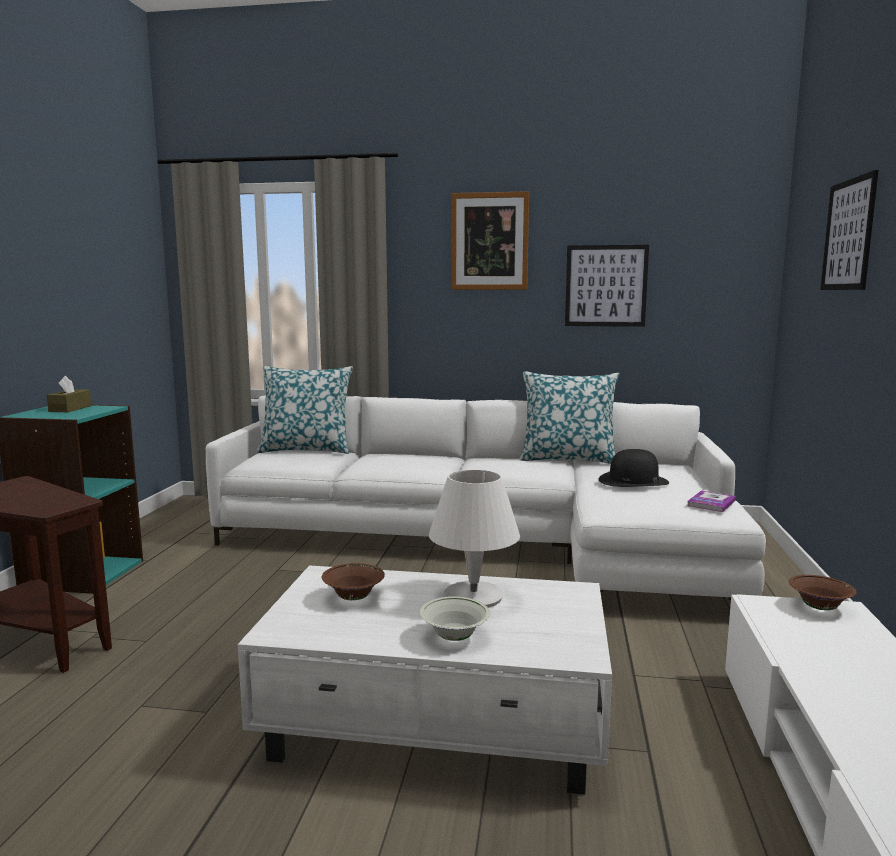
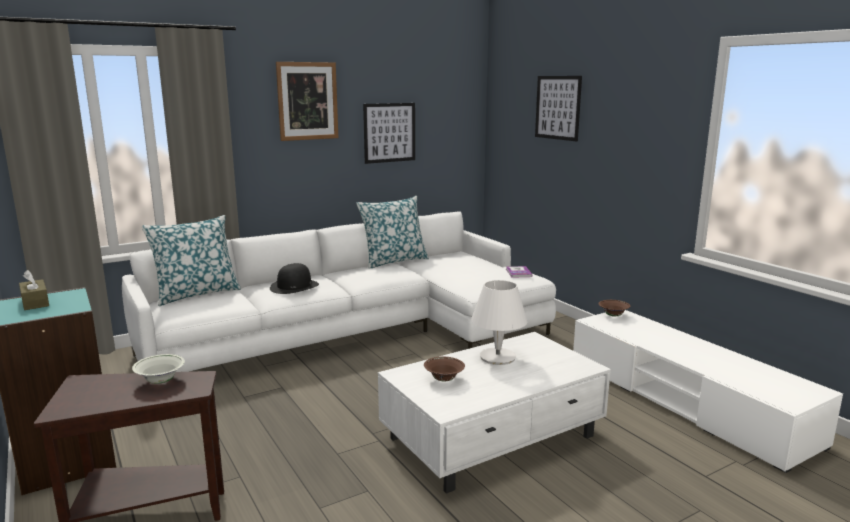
camera: 40 degrees left, 5 degrees up
(454, 637) = (528, 378): white bowl -> white bowl (160, 381)
(633, 481) = (461, 268): black hat -> black hat (294, 286)

